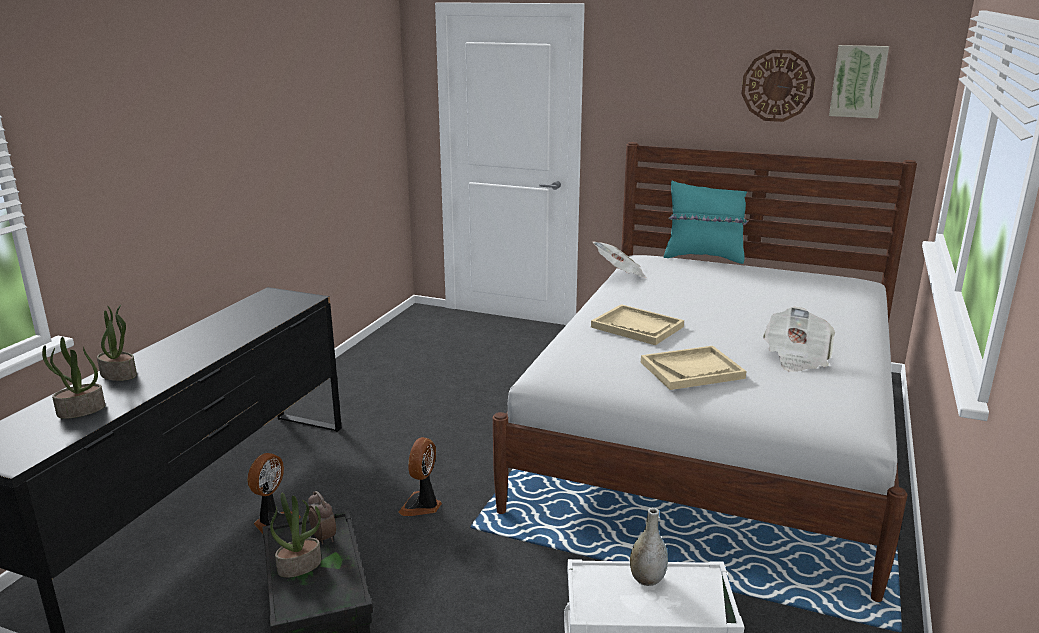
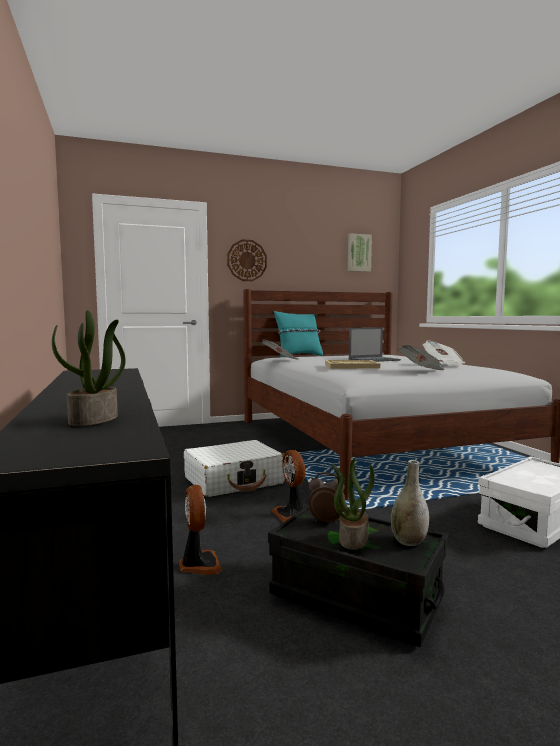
camera: 40 degrees left, 15 degrees down
(119, 374) = (62, 404): potted plant -> none
(446, 437) = (234, 481): none -> white suitcase
(647, 579) = (523, 472): grey vase -> grey vase (409, 541)
(692, 370) = (421, 371): beige tray -> newspaper
(742, 309) = (374, 360): none -> laptop
(777, 86) = (321, 255): wall clock -> wall clock (247, 260)

